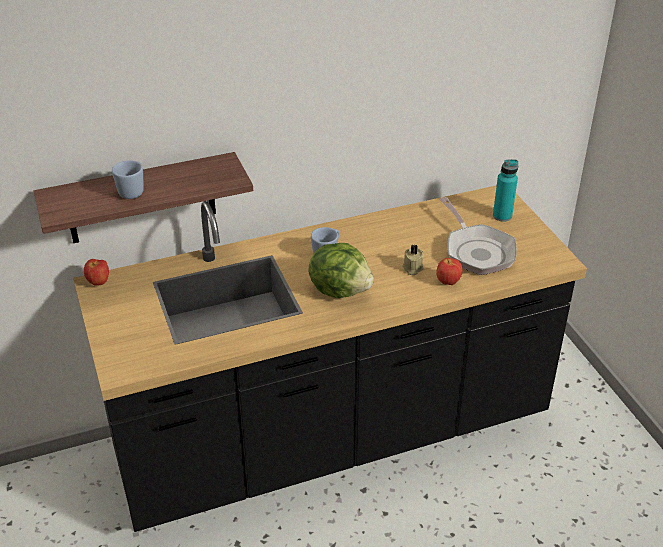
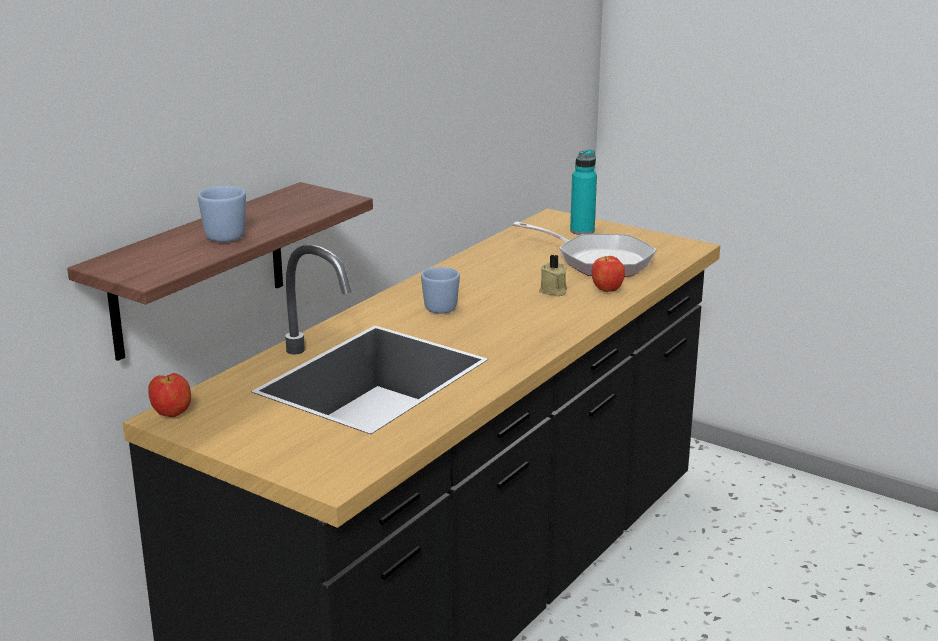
camera: 35 degrees left, 15 degrees down
(340, 289) = (501, 328): lettuce -> none

